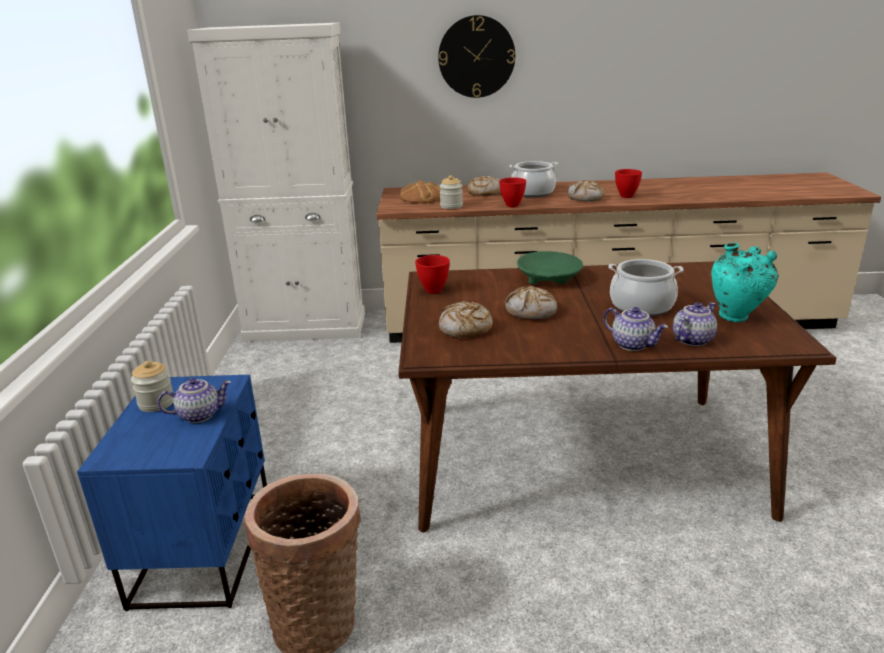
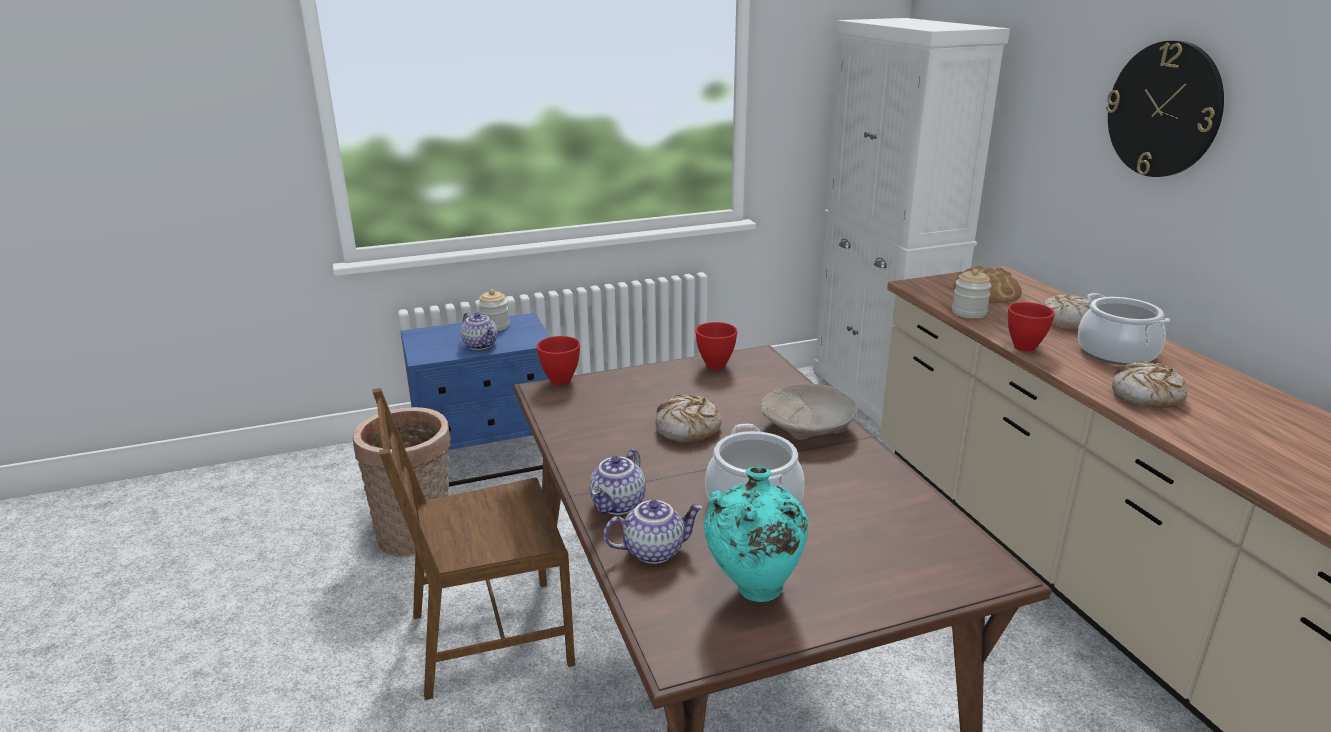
camera: 70 degrees right, 0 degrees up
(465, 328) = (620, 398): bread -> none
(511, 577) = (489, 638): none -> brown chair
(549, 278) = (808, 427): green bowl -> beige bowl
(627, 196) = (1215, 431): red bowl -> red bowl (560, 381)
(692, 340) = (654, 550): teapot -> teapot turned 45 degrees counterclockwise

